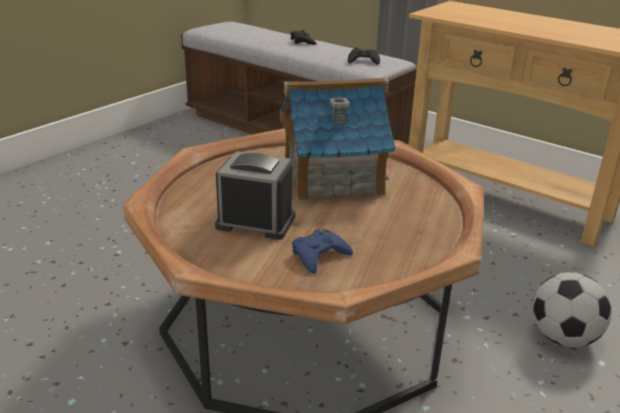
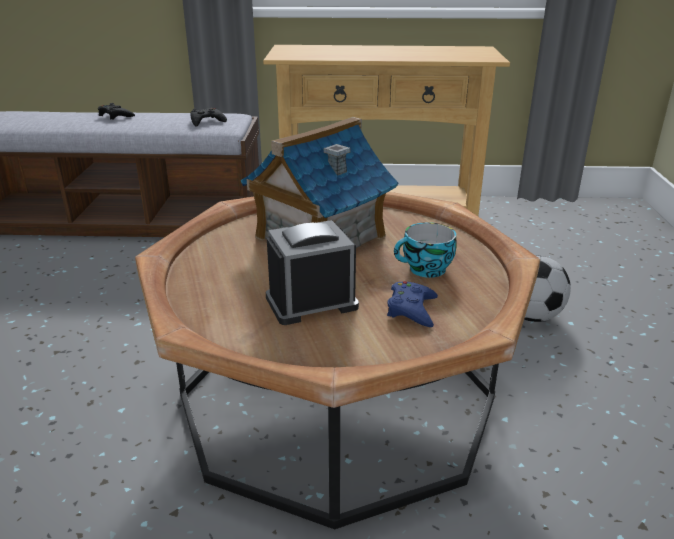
camera: 35 degrees left, 0 degrees up
(376, 232) = (425, 270): none -> cup

